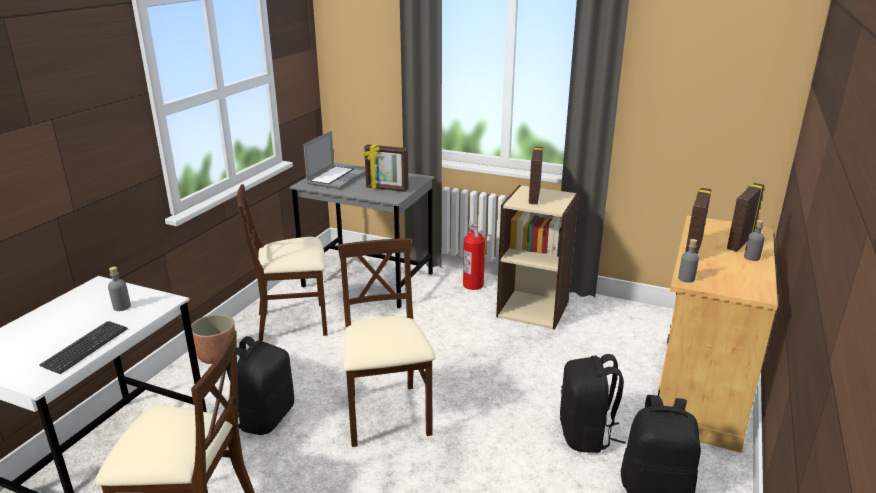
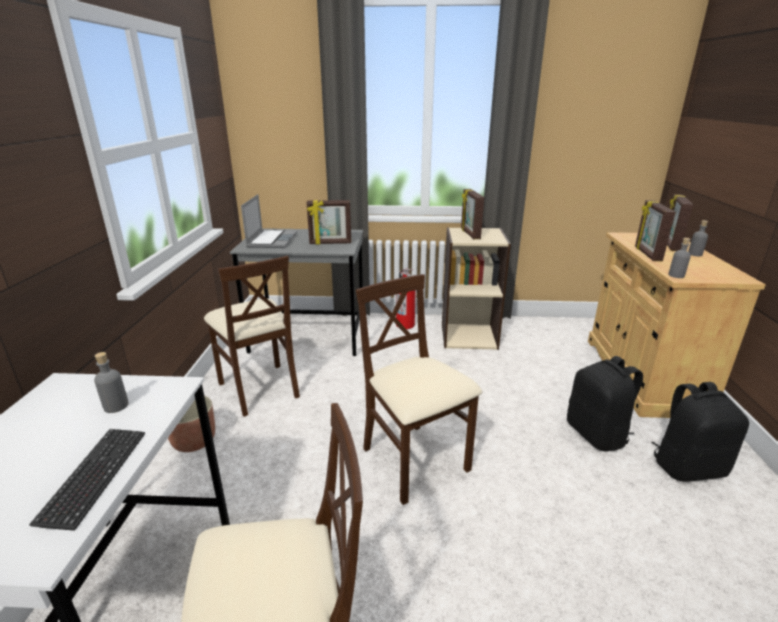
camera: 20 degrees left, 0 degrees up
(264, 417) = (288, 497): black backpack -> none
(293, 322) = (259, 388): beige chair -> beige chair turned 90 degrees counterclockwise

